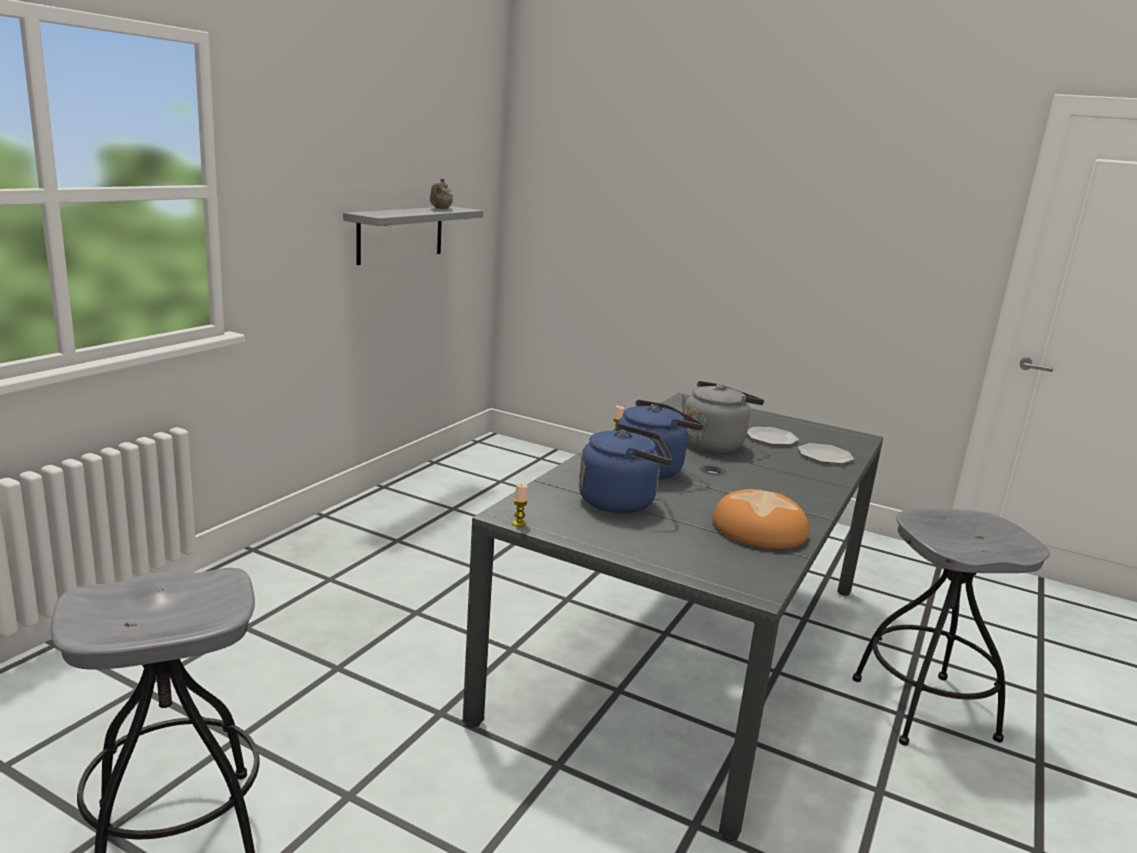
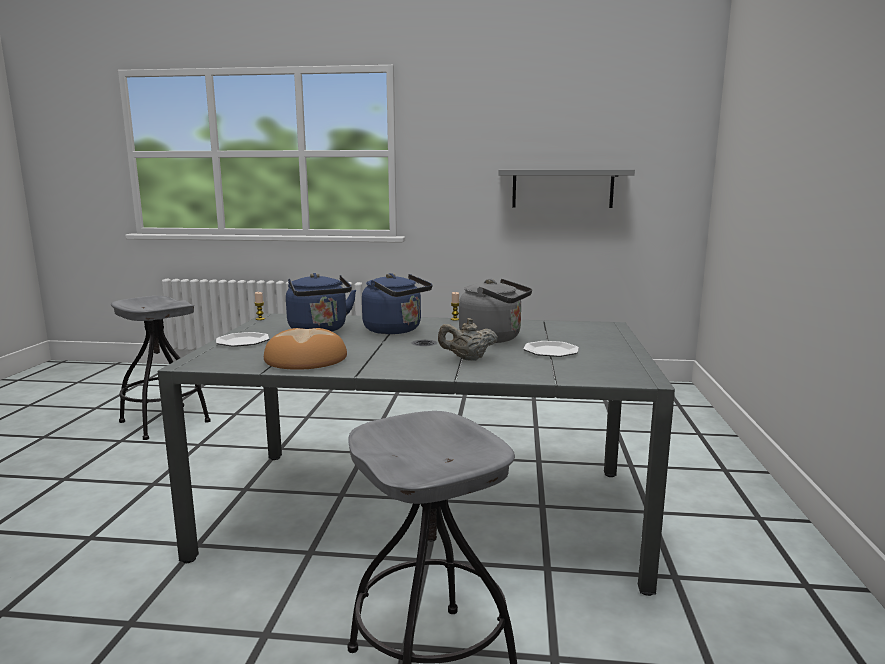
camera: 70 degrees right, 5 degrees down
(440, 209) = (596, 169): beige teapot -> beige teapot (467, 359)
(825, 456) = (536, 369): plate -> plate (243, 342)

